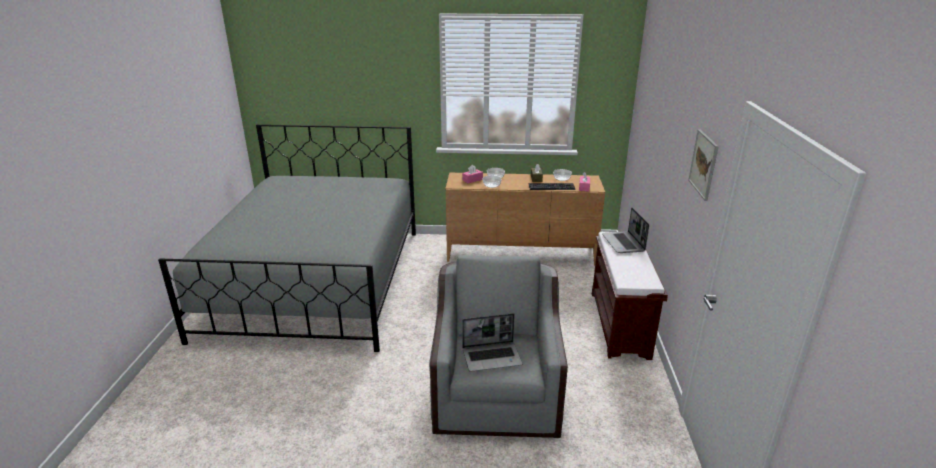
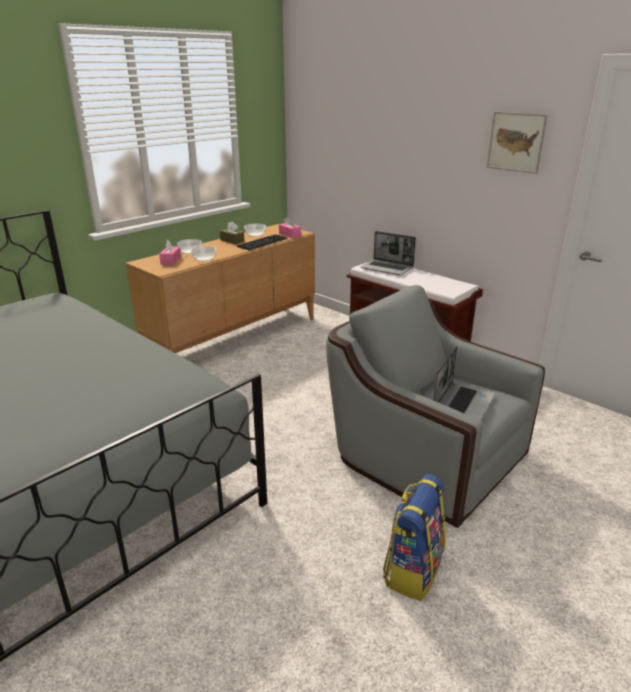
camera: 50 degrees left, 0 degrees up
(379, 430) = (412, 569): none -> backpack

